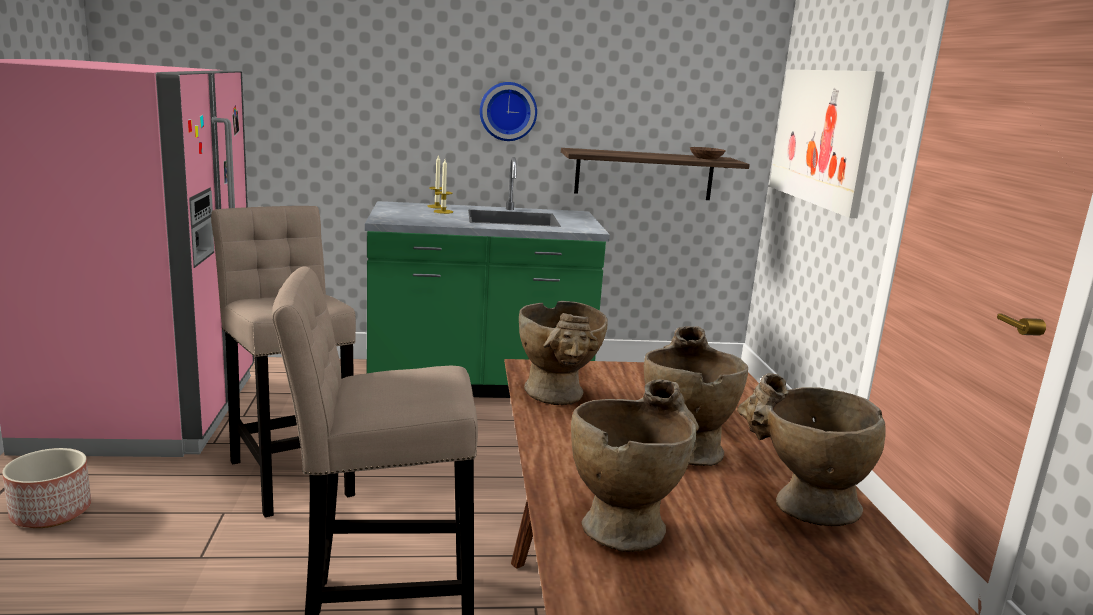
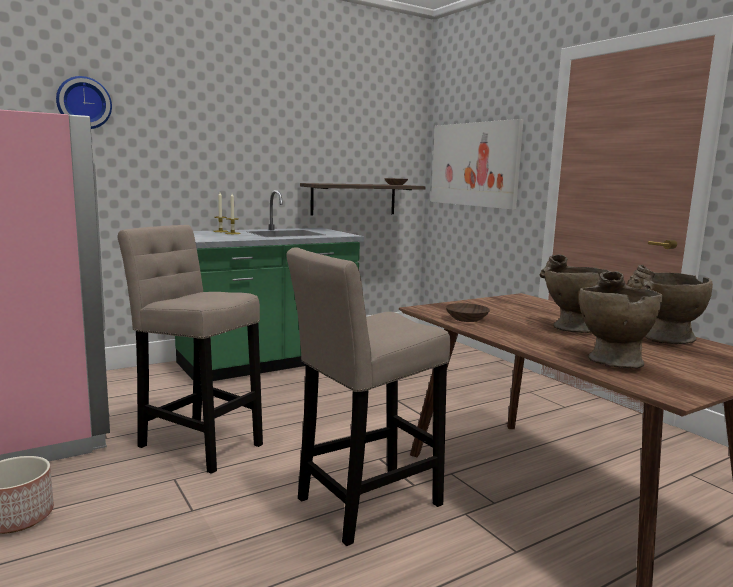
camera: 25 degrees left, 5 degrees down
(508, 111) = (262, 157): wall clock -> wall clock (84, 103)
(559, 397) = (467, 319): beige vase -> brown bowl

